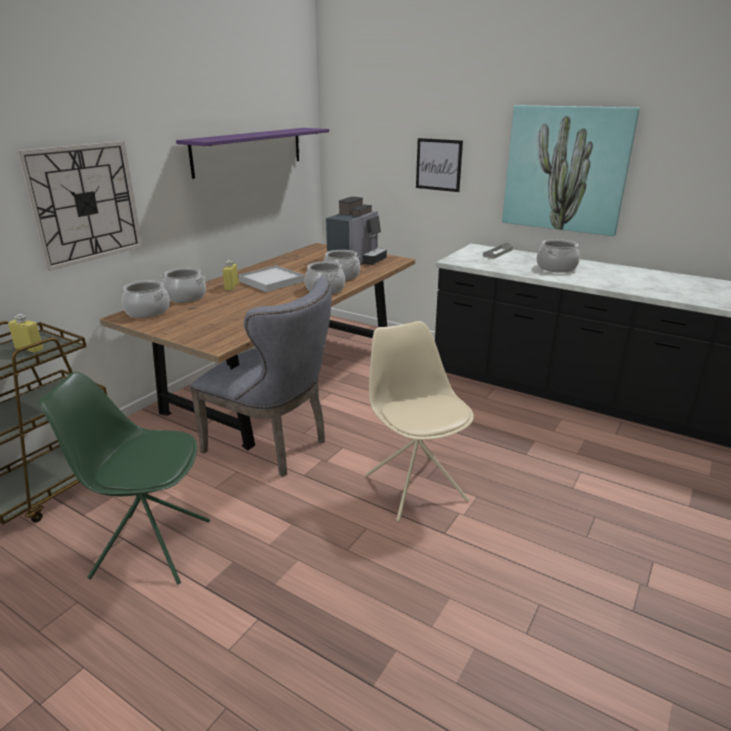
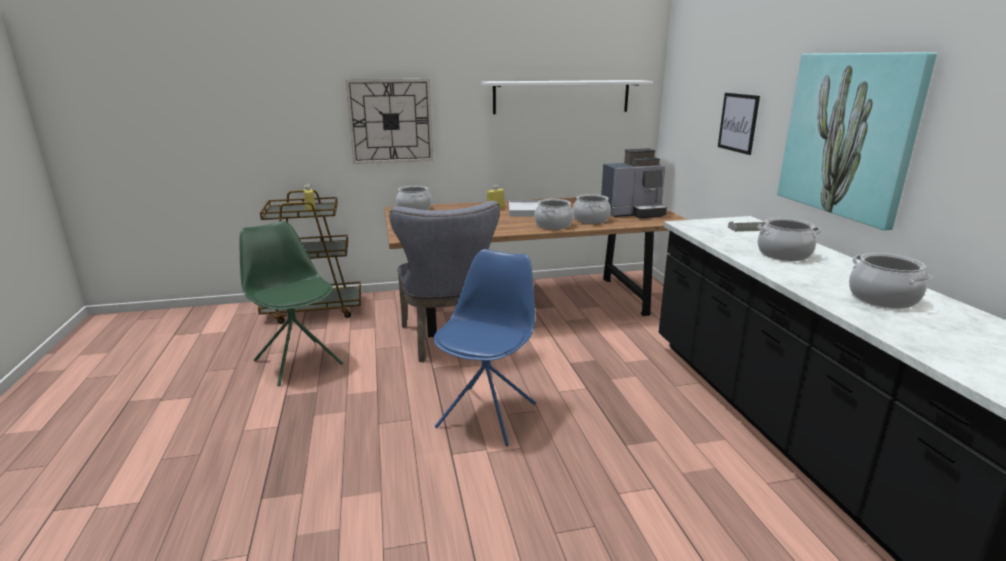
camera: 45 degrees right, 5 degrees down
(186, 297) = (454, 207): cooking pot -> cooking pot (883, 298)
(249, 151) = (561, 96): purple shelf -> white shelf
(414, 486) = (488, 414): beige chair -> blue chair

